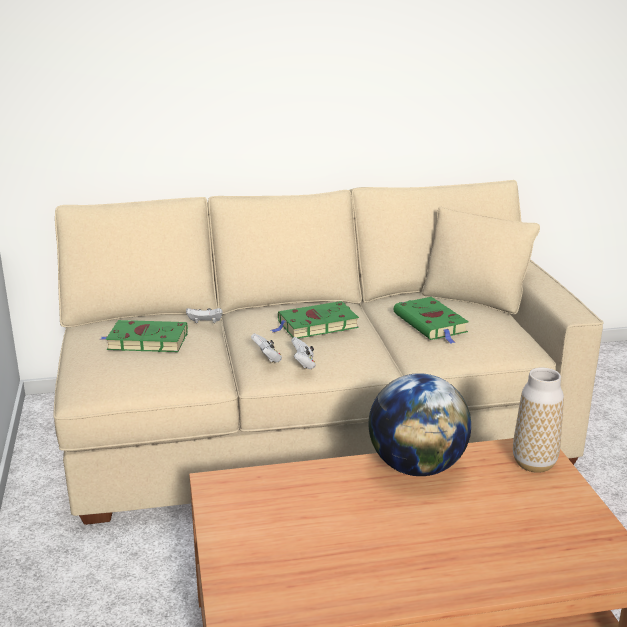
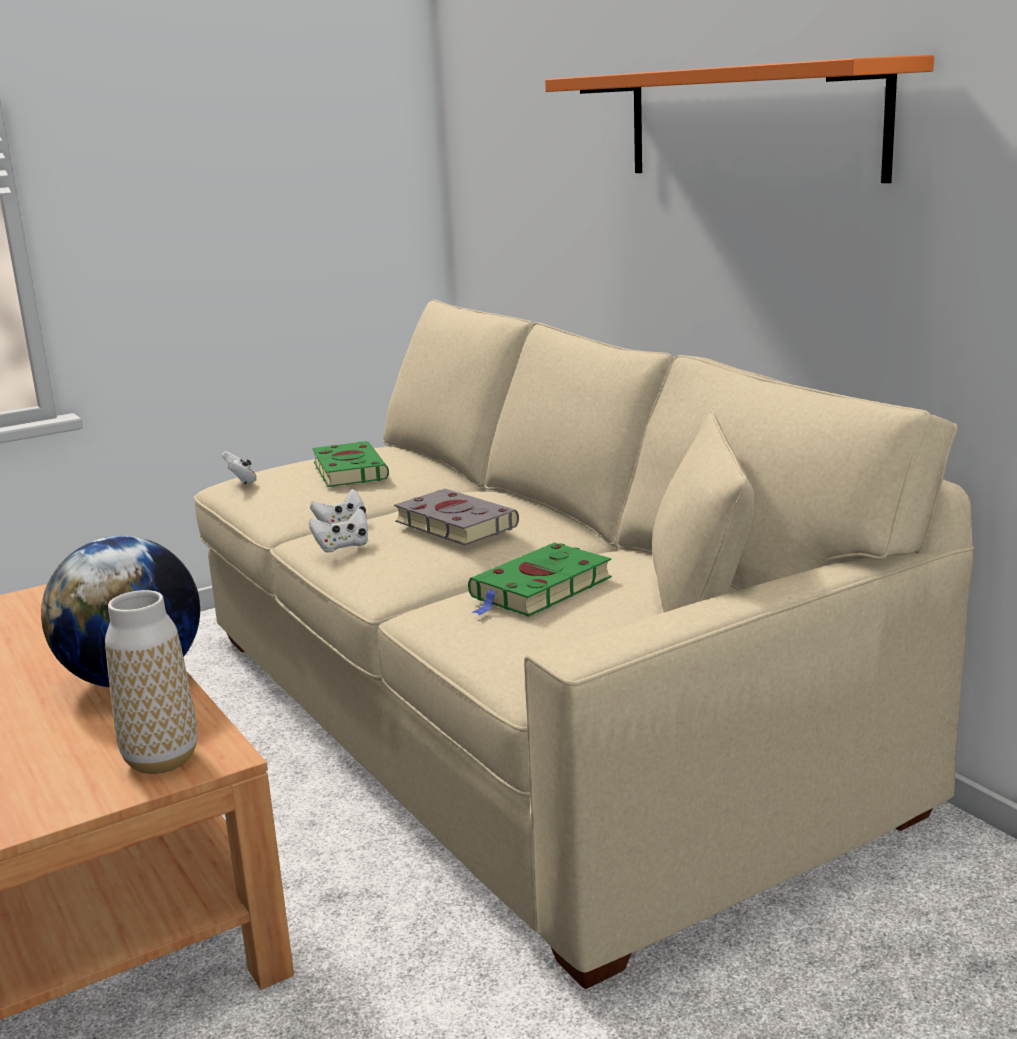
camera: 70 degrees right, 5 degrees down
(205, 323) = (427, 482): white game controller -> white game controller (241, 481)
(315, 325) = (453, 524): green book -> grey book
(347, 56) = (749, 122): none -> orange shelf

